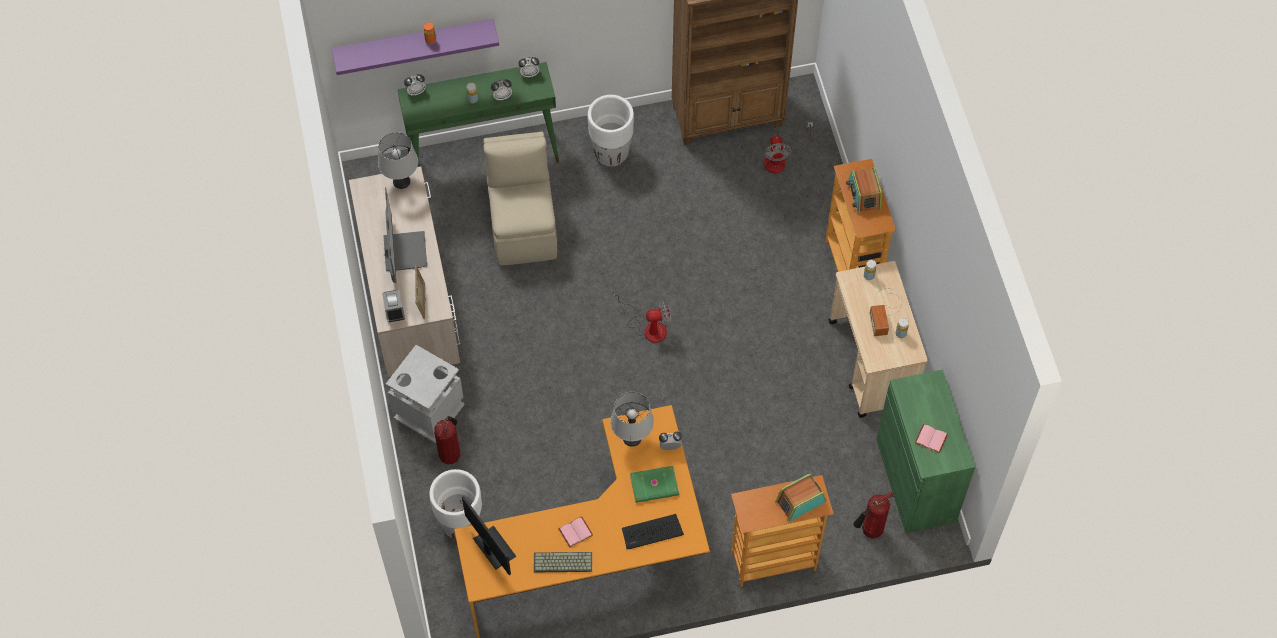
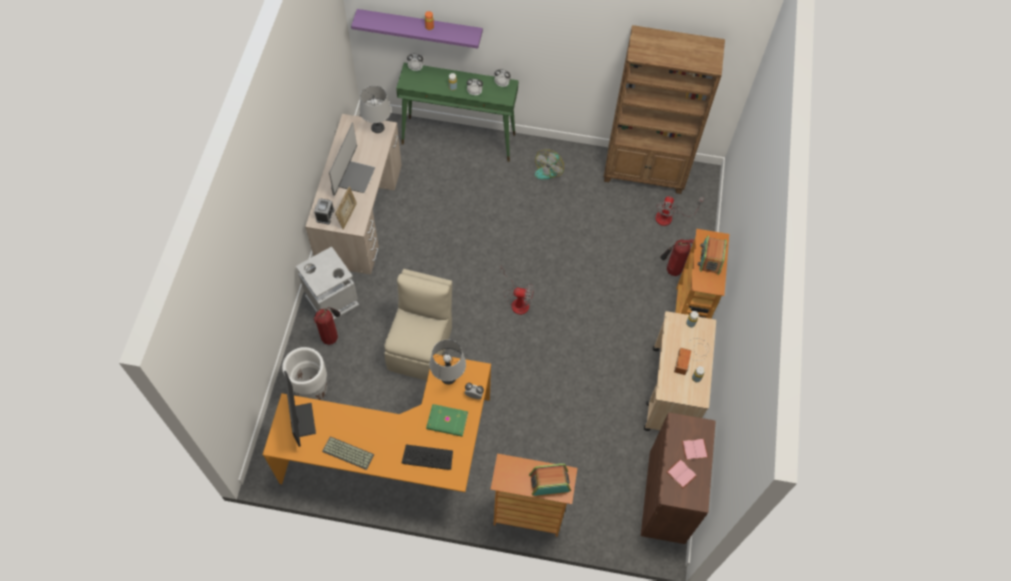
camera: 20 degrees right, 0 degrees up
(523, 228) = (462, 197): beige chair -> beige chair (421, 347)
(575, 531) = (370, 432): pink book -> pink book (695, 449)
(611, 154) = (549, 169): white planter -> fan
(870, 532) = (613, 523): fire extinguisher -> fire extinguisher (671, 271)
(915, 480) = (667, 497): green cabinet -> brown cabinet

